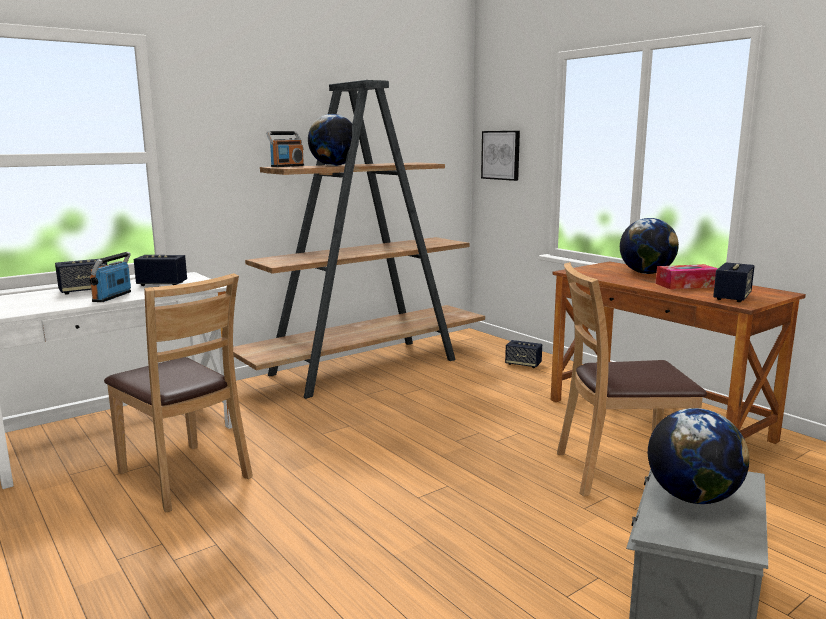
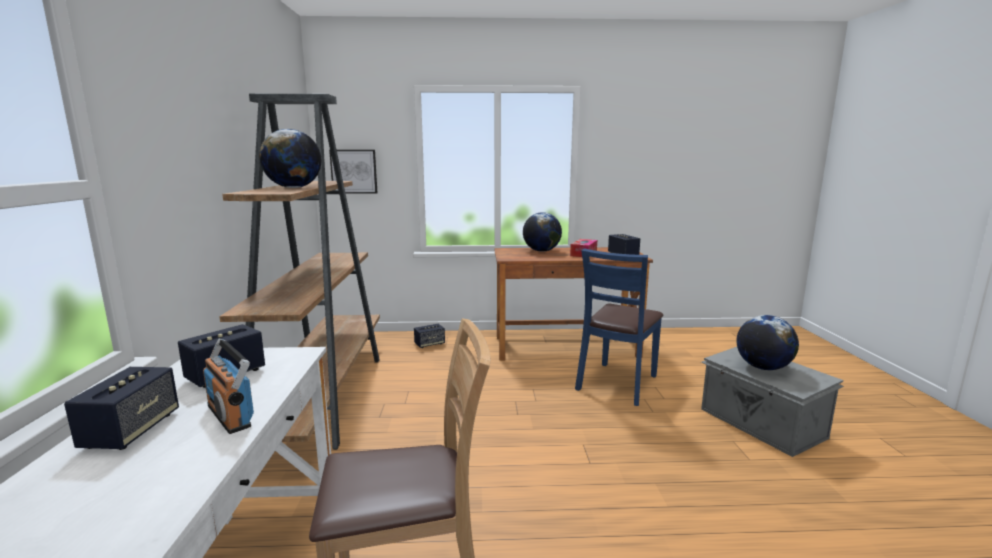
camera: 55 degrees left, 0 degrees up
(287, 166) = (254, 191): radio -> none
(619, 471) = (617, 383): brown chair -> blue chair

